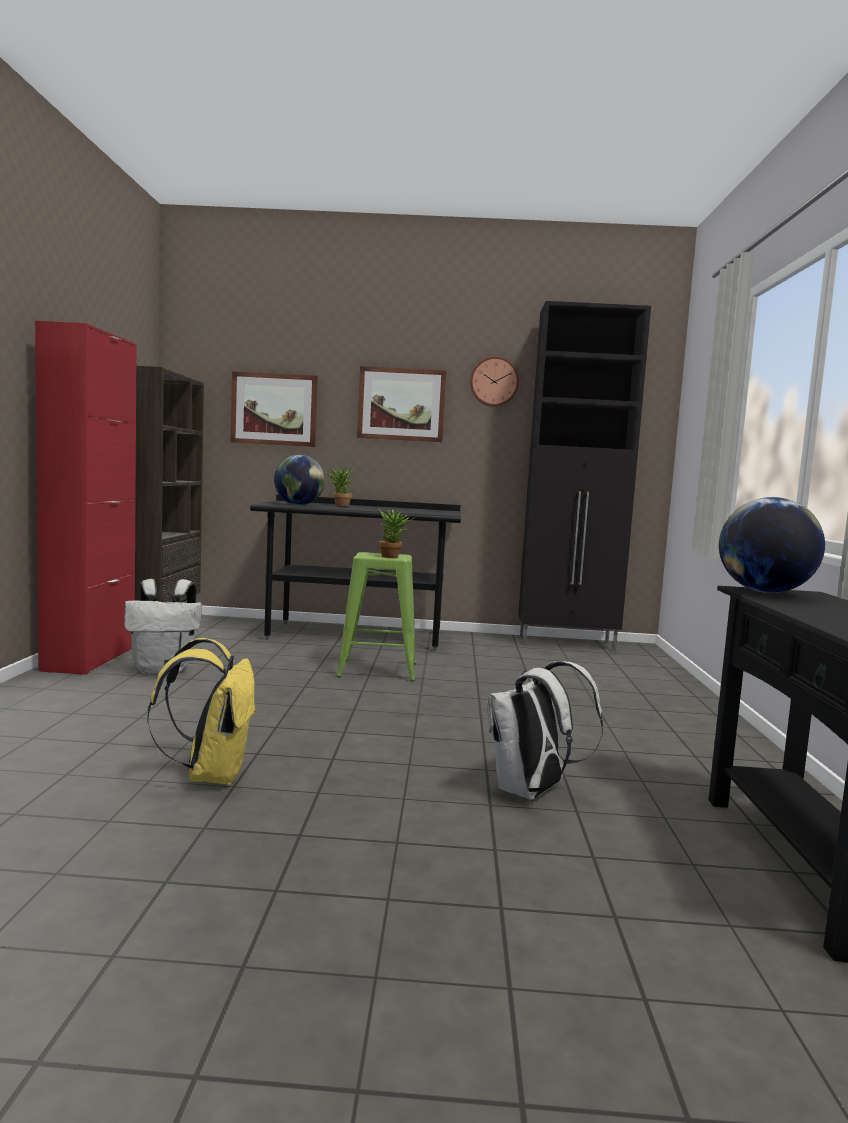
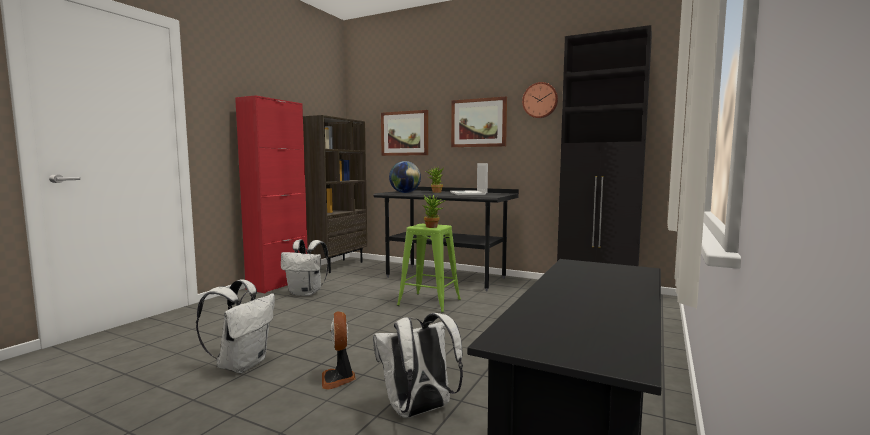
camera: 25 degrees right, 0 degrees up
(211, 775) = (242, 364): yellow backpack -> white backpack
(384, 773) = (338, 379): none -> fan
(396, 509) = (468, 193): none -> laptop
(765, 592) = (585, 267): globe -> none

